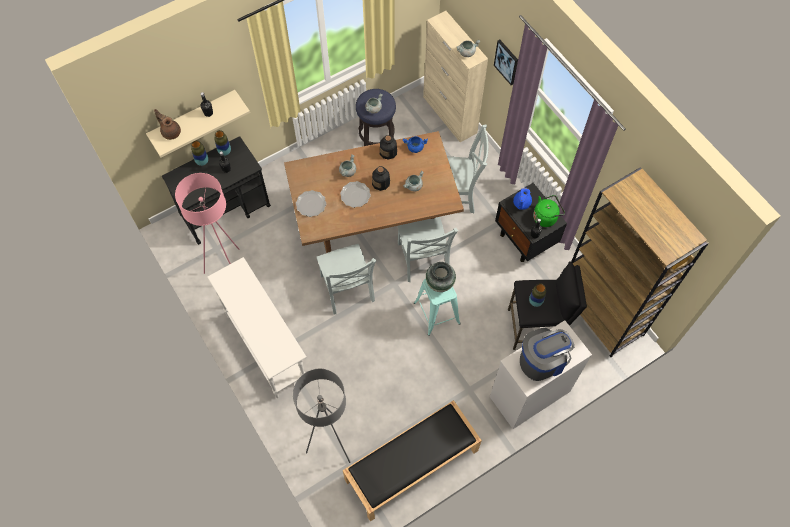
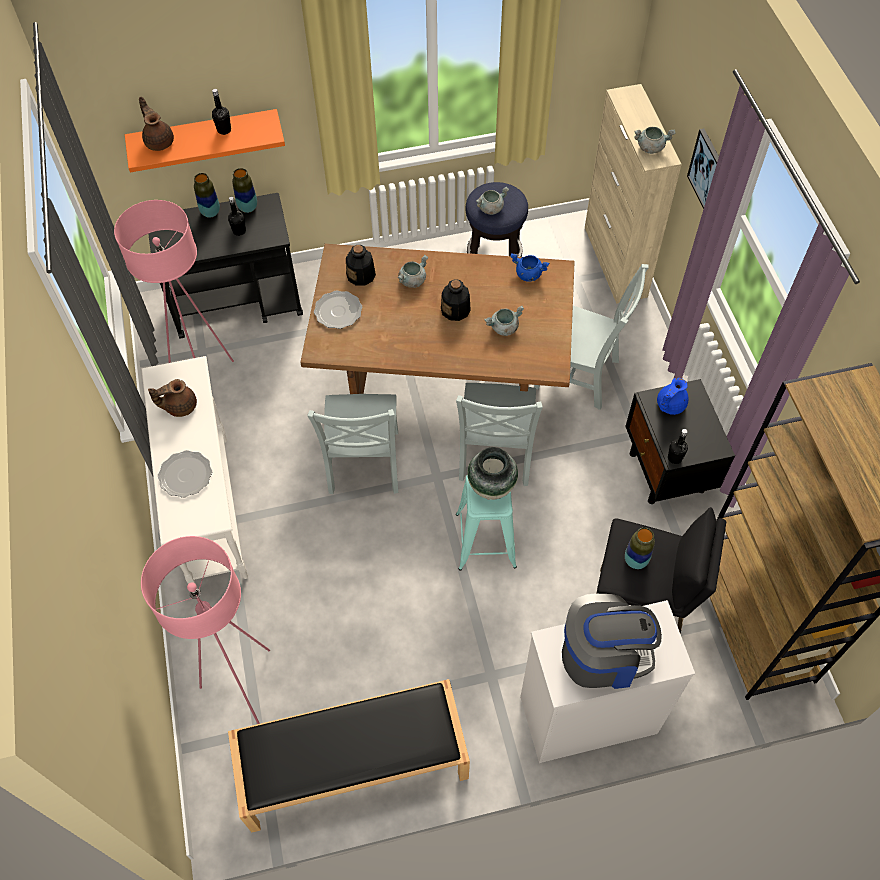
camera: 20 degrees right, 5 degrees down
(193, 118) = (205, 136): beige shelf -> orange shelf
(242, 293) = (179, 406): none -> brown teapot
(331, 443) = (244, 686): grey floor lamp -> pink floor lamp
(355, 195) = (410, 317): plate -> plate (186, 475)
(388, 152) = (485, 270): bottle -> bottle (361, 275)
(546, 217) = (703, 436): green kettle -> none

